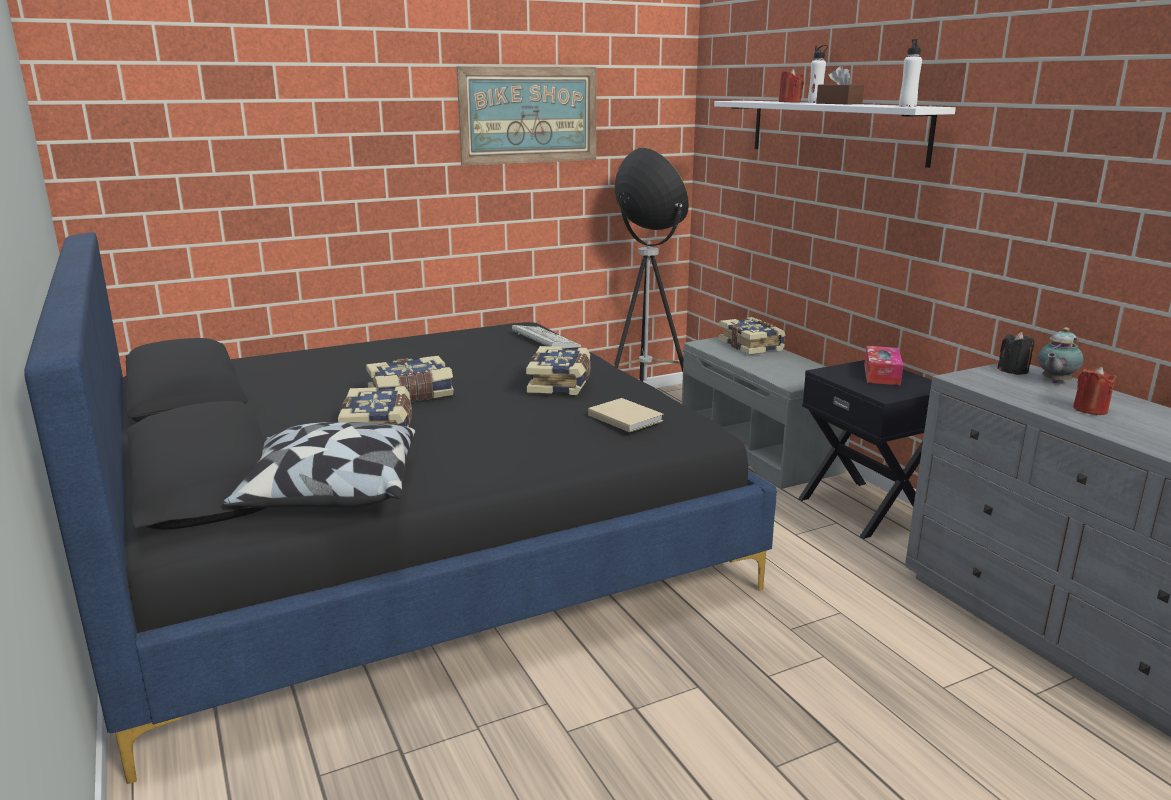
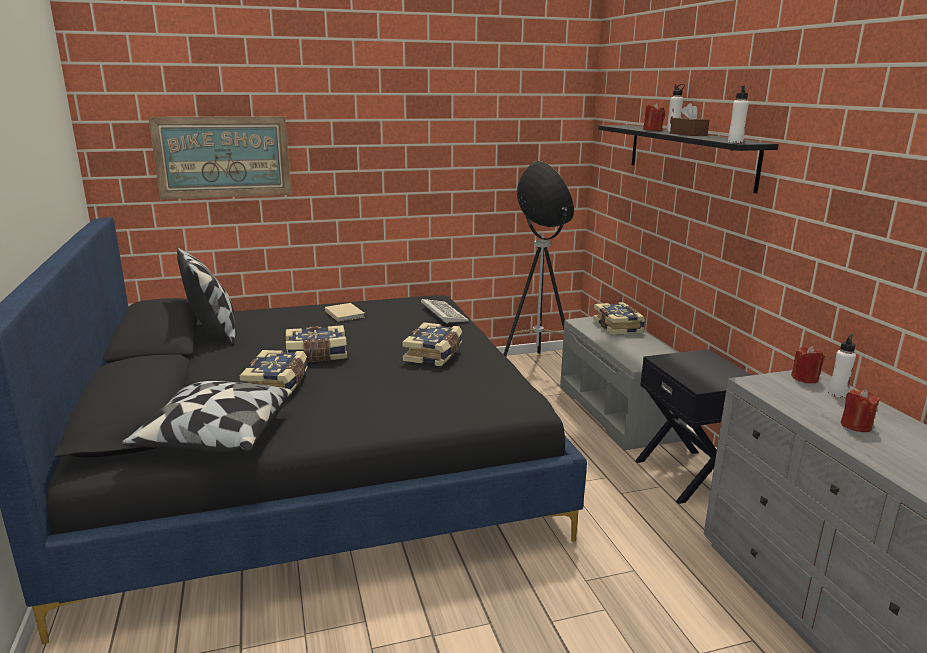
camera: 10 degrees right, 0 degrees up
(255, 380) = (213, 333): none -> pillow
(529, 115) = (450, 133): picture -> picture (223, 157)
(624, 417) = (468, 390): beige book -> beige book (344, 314)
(835, 130) = (688, 155): white shelf -> black shelf
(881, 374) = (707, 365): tissue box -> none
(1013, 371) = (805, 378): black candle -> red candle
(1054, 382) = (837, 393): teapot -> white bottle

